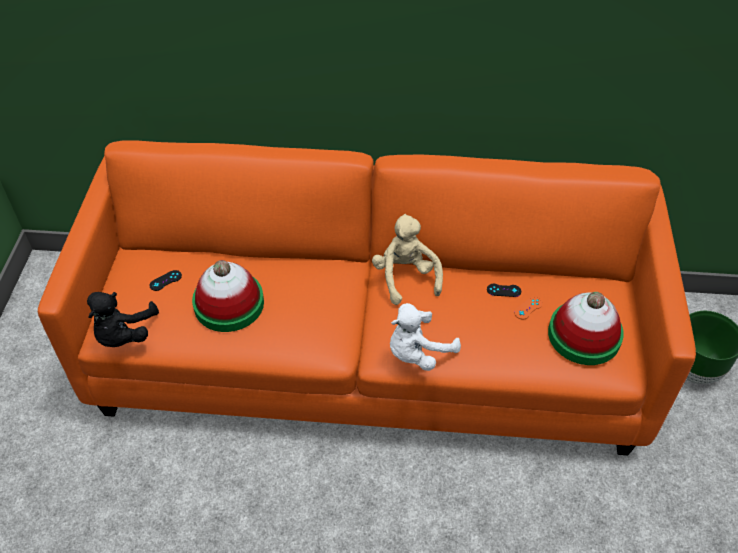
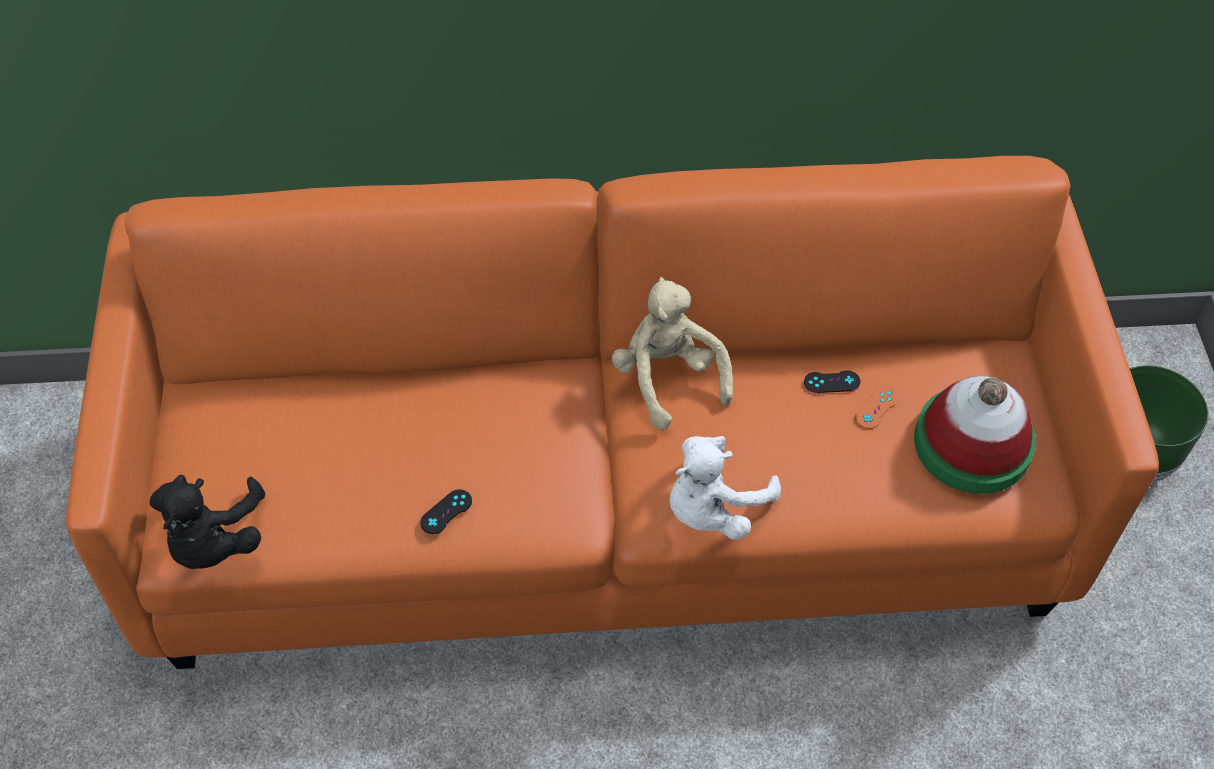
camera: 10 degrees left, 5 degrees up
(165, 280) = (263, 434): black game controller -> black game controller (446, 512)
(229, 304) = (382, 463): hat -> none

